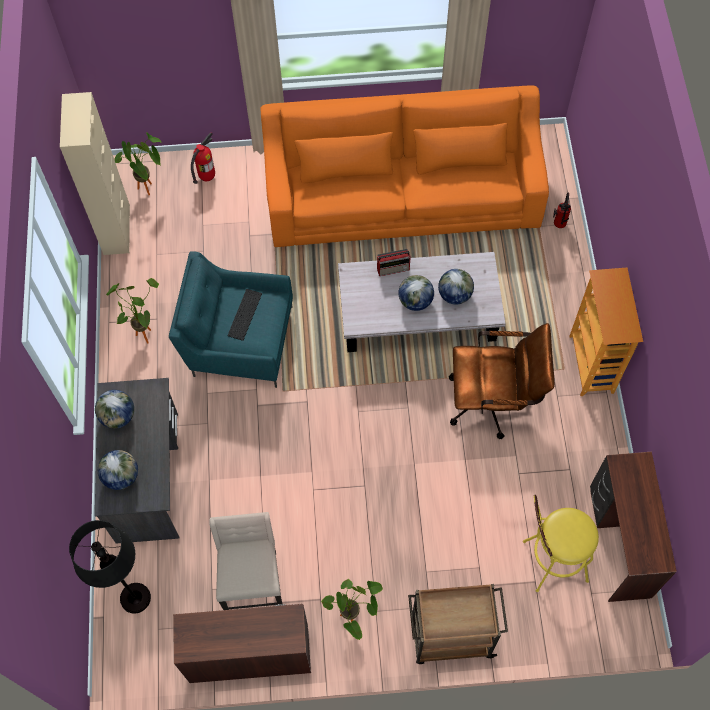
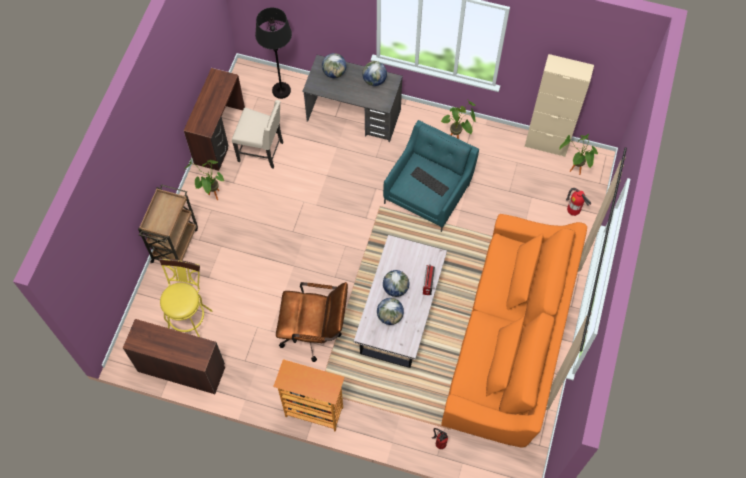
camera: 110 degrees right, 0 degrees up
(493, 401) = (315, 333): brown office chair -> brown office chair turned 105 degrees counterclockwise

